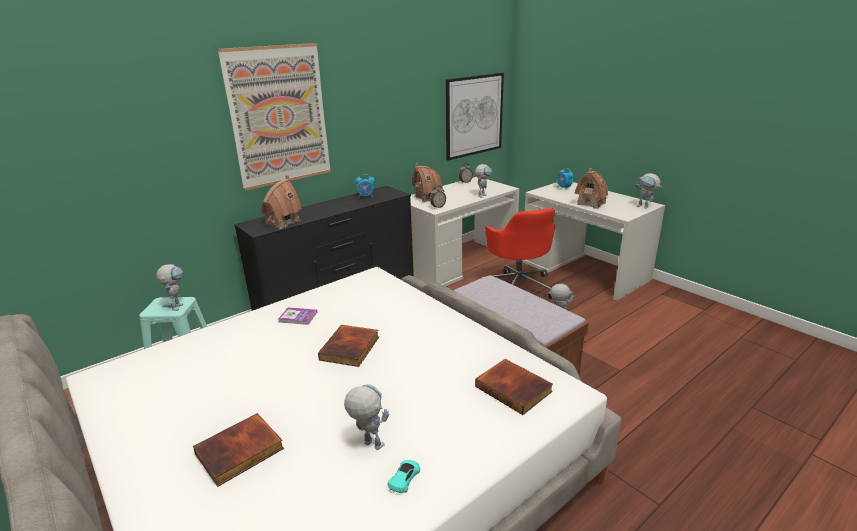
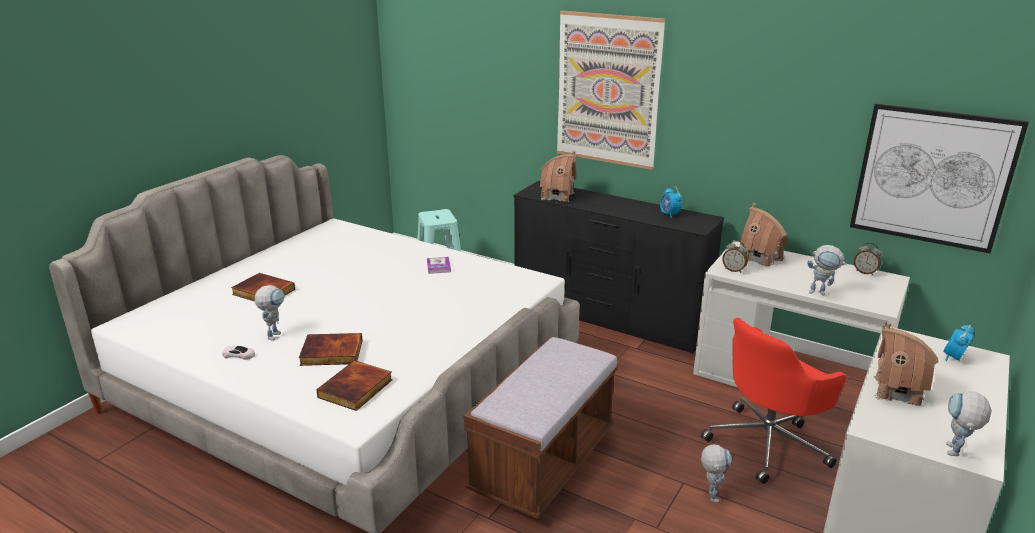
camera: 70 degrees right, 0 degrees up
(177, 305) = (439, 219): toy robot -> none
(350, 348) = (396, 300): book -> book (331, 353)
(404, 478) = (239, 355): turquoise toy car -> white toy car

